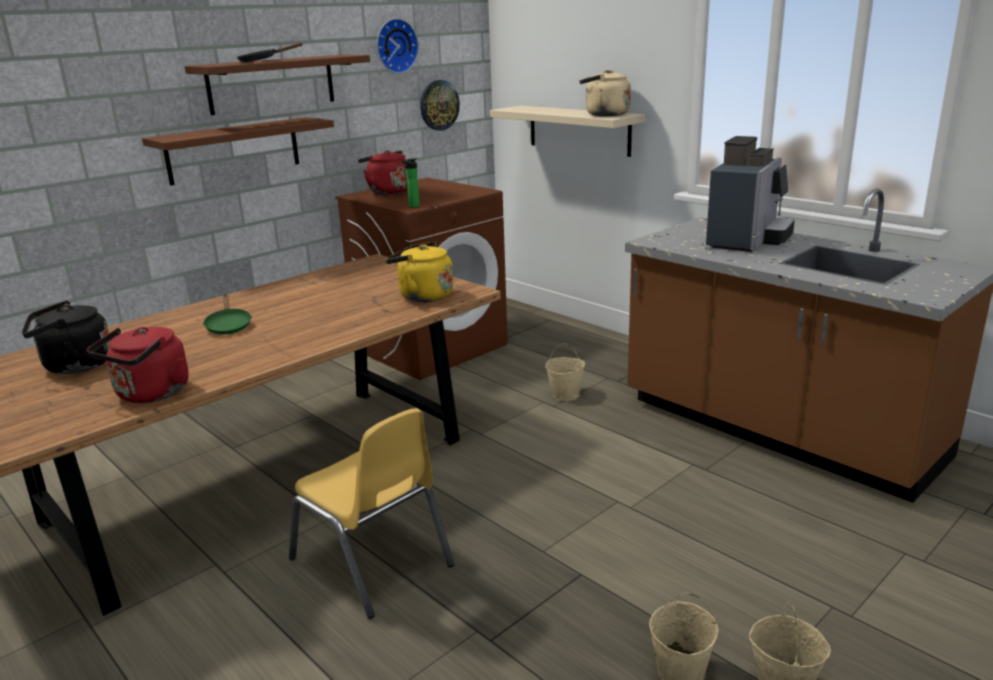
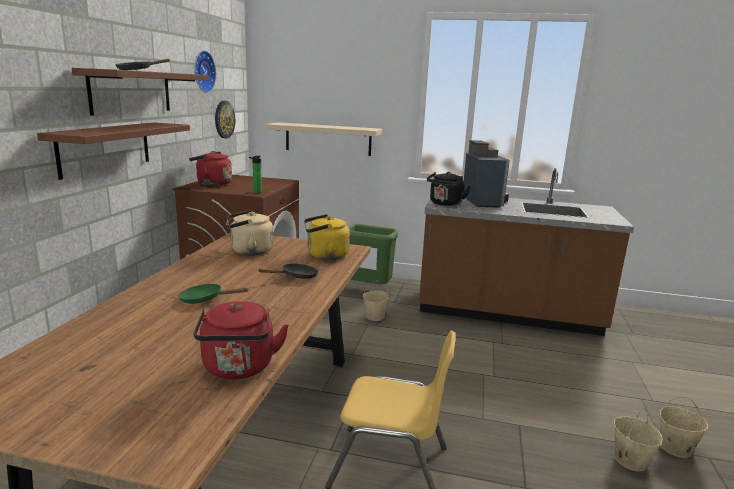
camera: 35 degrees left, 5 degrees down
(74, 366) = (102, 363): black kettle -> black kettle (445, 204)
(228, 326) = (205, 299): green frying pan -> green frying pan turned 150 degrees clockwise
(348, 316) = (296, 277): none -> black frying pan
(600, 358) = (368, 290): none -> green trash can
(604, 115) = (358, 128): beige kettle -> beige kettle (249, 251)

